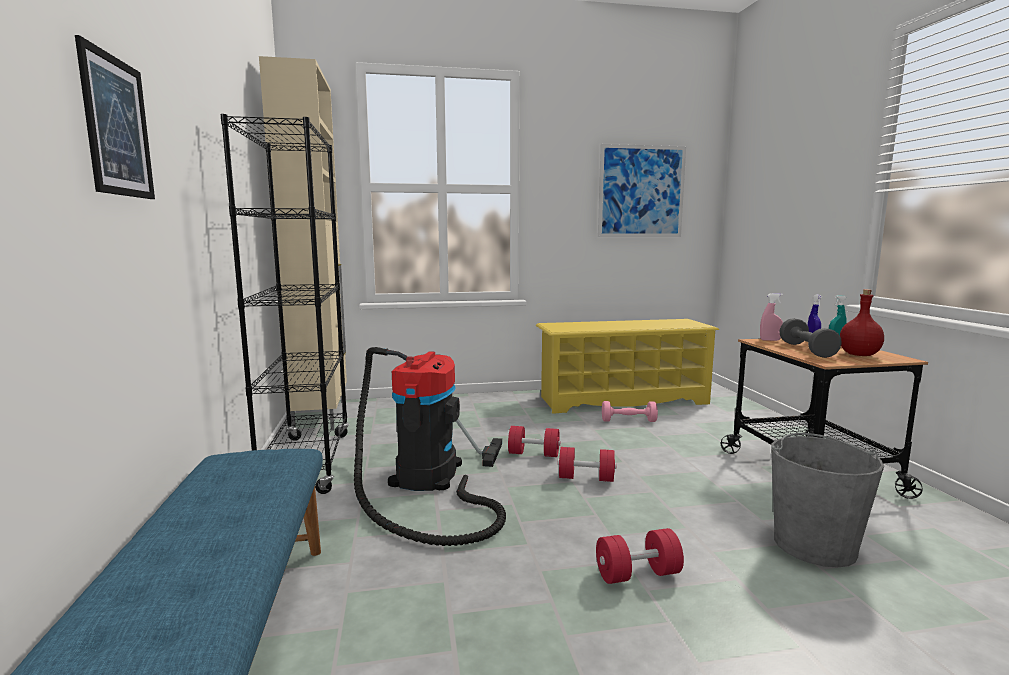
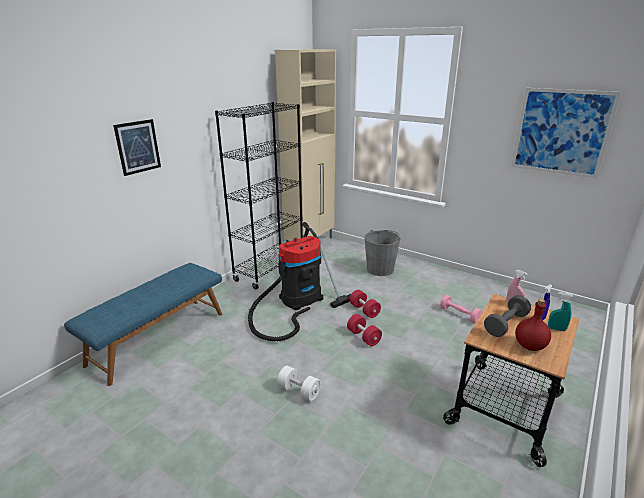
camera: 45 degrees right, 15 degrees up
(622, 400) = (488, 297): yellow shoe rack -> none
(637, 574) = (299, 391): red dumbbell -> white dumbbell
(814, 544) = (403, 437): grey bucket -> grey bucket (380, 269)

